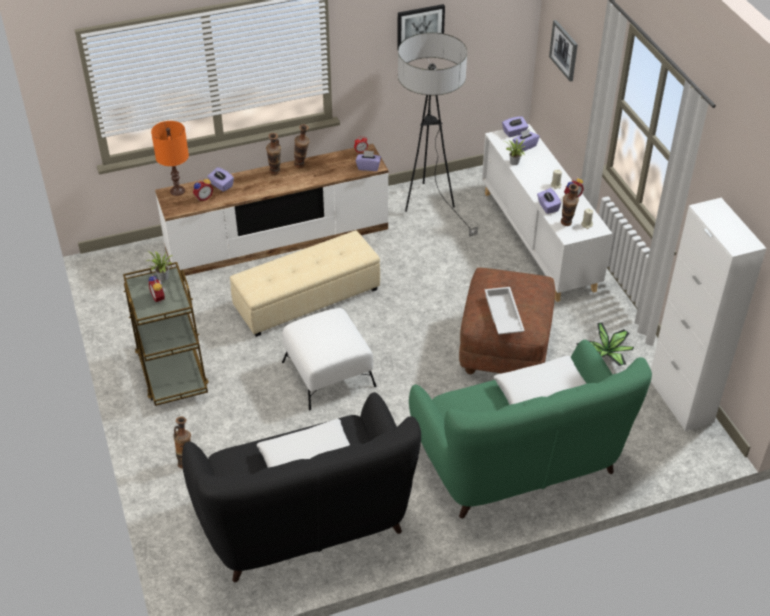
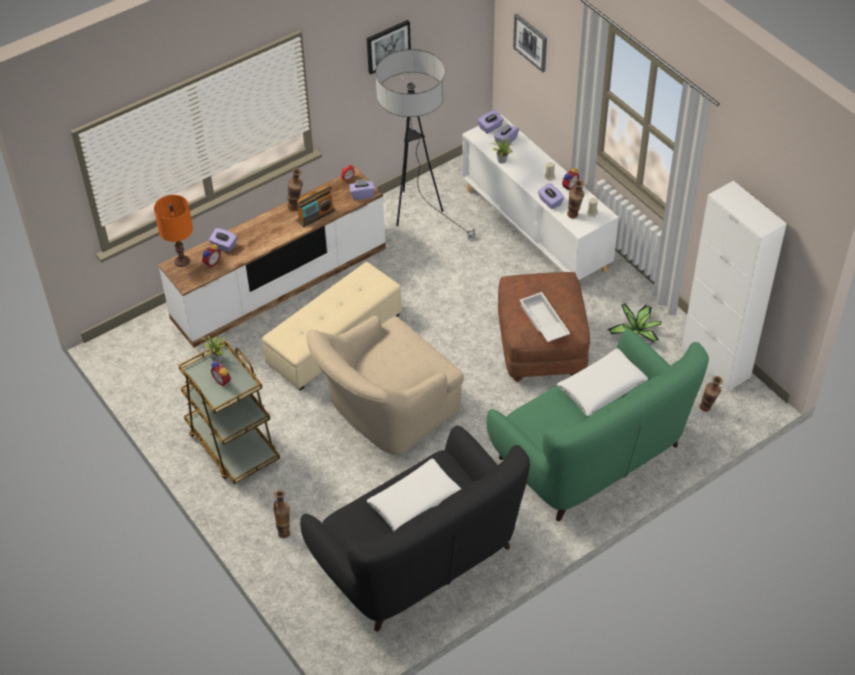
camera: 15 degrees left, 5 degrees up
(275, 174) = (273, 221): vase -> vase (707, 410)
(317, 176) = (316, 215): none -> radio
(328, 373) = (385, 411): white ottoman -> beige armchair

